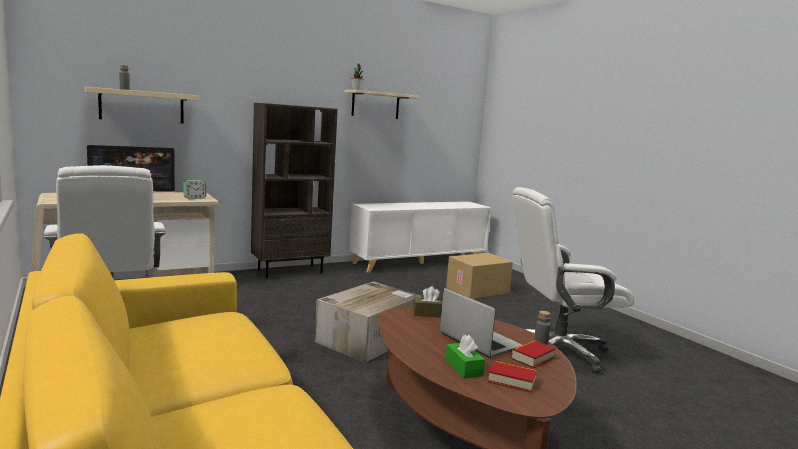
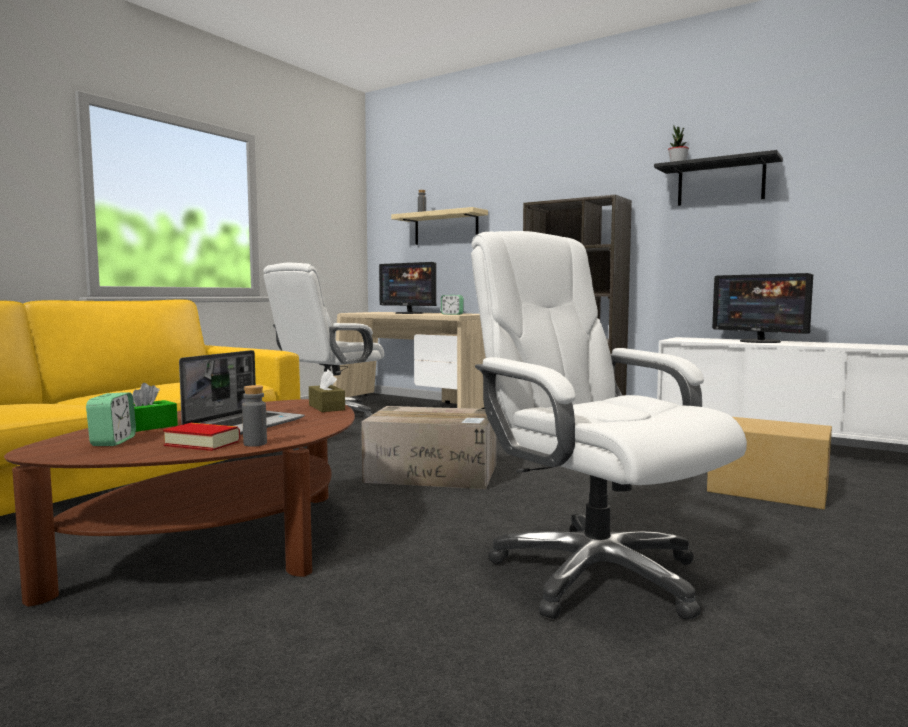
camera: 65 degrees right, 5 degrees down
(375, 105) = (720, 183): beige shelf -> black shelf
(406, 205) = (760, 341): none -> monitor
(512, 381) = (113, 441): book -> alarm clock

